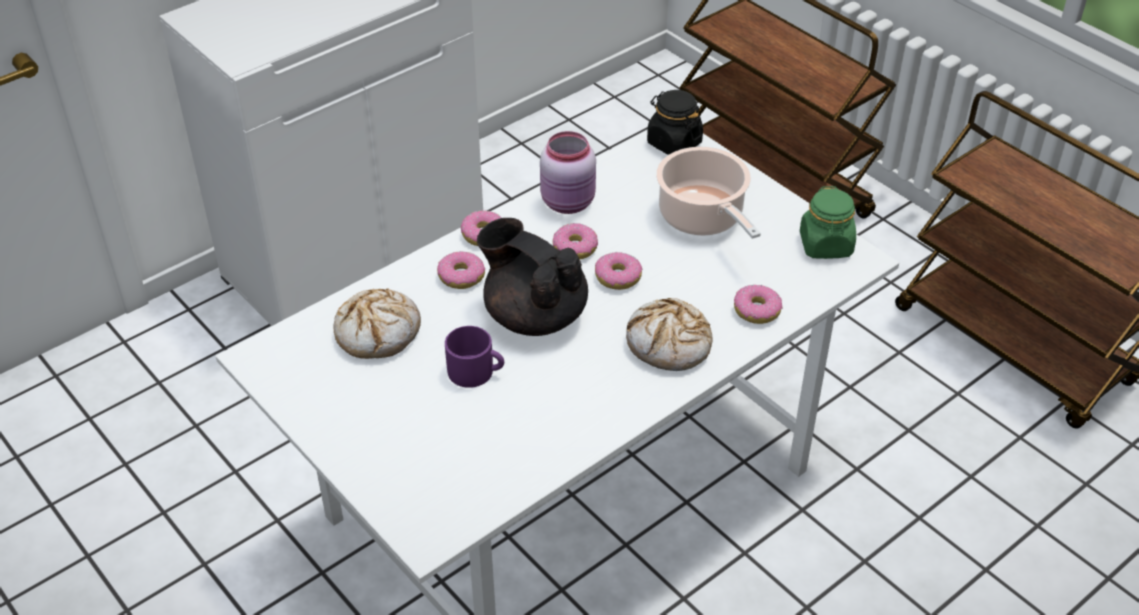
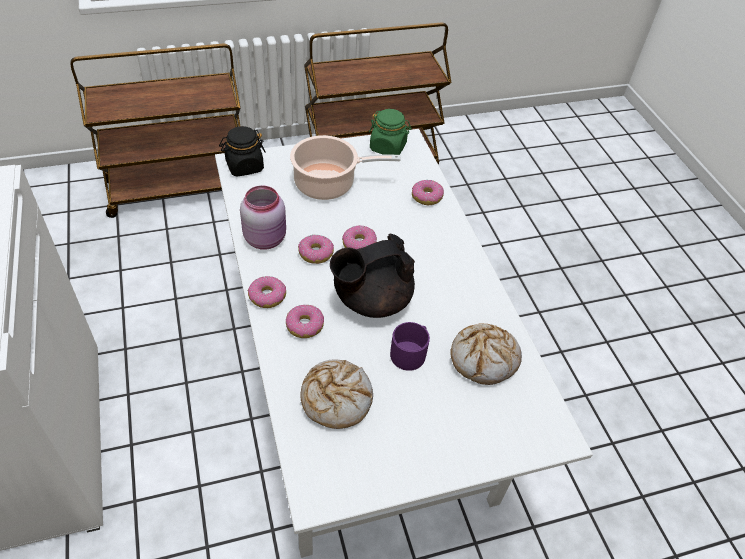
camera: 70 degrees left, 5 degrees up
(669, 344) = (435, 245): bread -> bread (484, 359)

